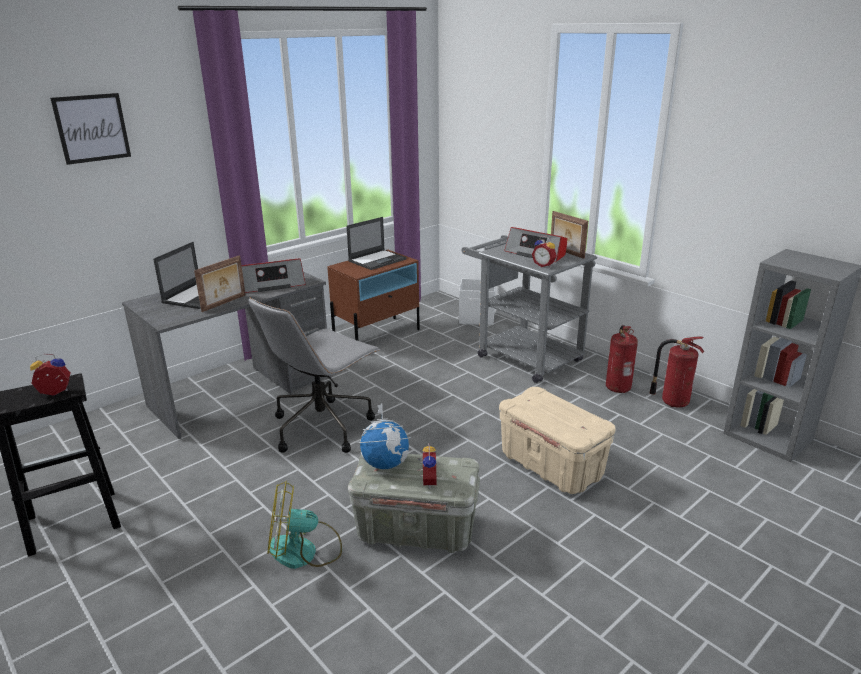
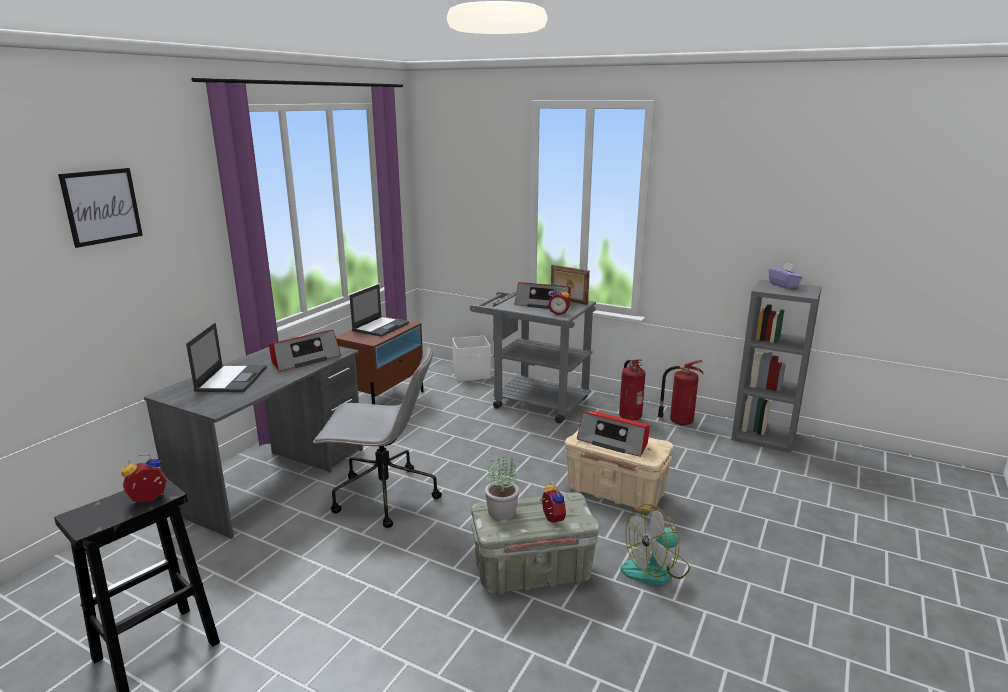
camera: 20 degrees left, 5 degrees down
(224, 303) = (268, 383): picture frame -> none
(304, 551) = (438, 617): fan -> fan (656, 569)
(323, 426) = (383, 497): grey office chair -> grey office chair turned 105 degrees counterclockwise
(385, 463) = (502, 511): globe -> potted plant
(549, 412) = (613, 441): none -> radio
(810, 259) = (783, 285): none -> purple tissue box

